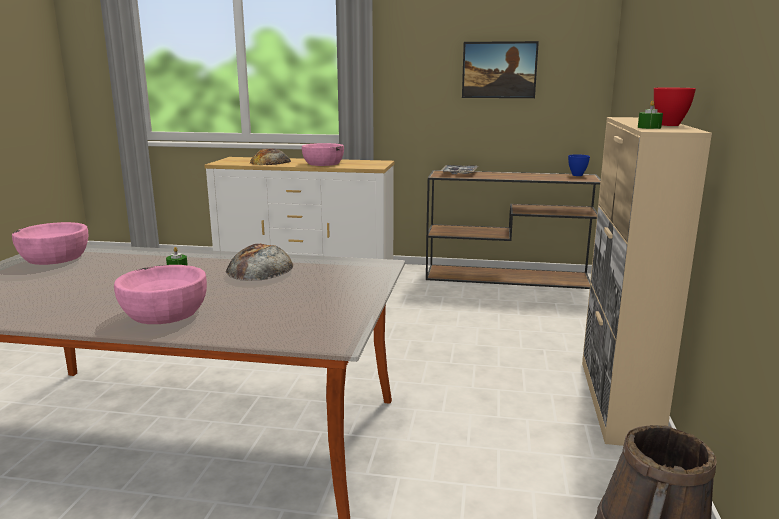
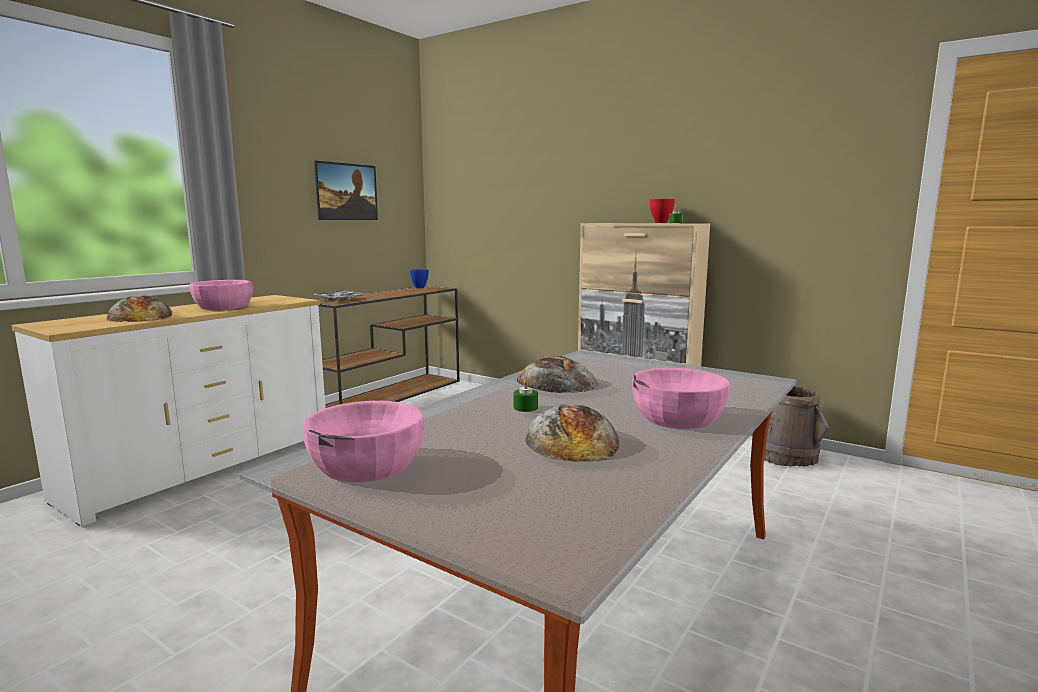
camera: 65 degrees left, 5 degrees down
(100, 289) = (572, 439): none -> bread

